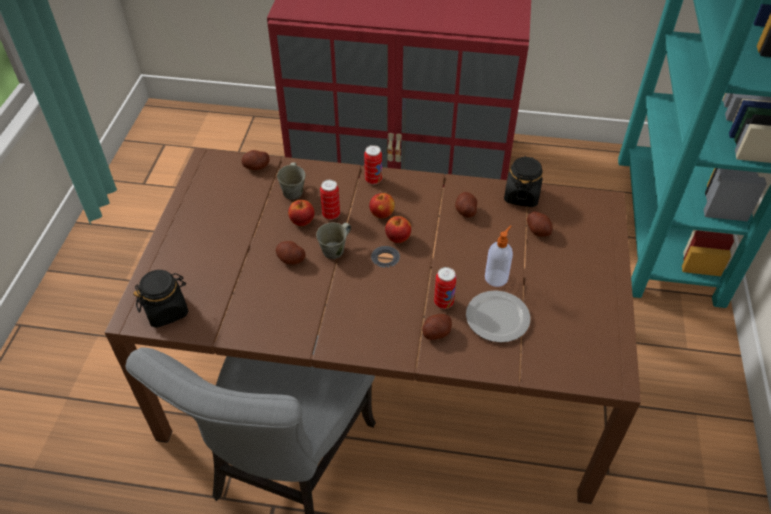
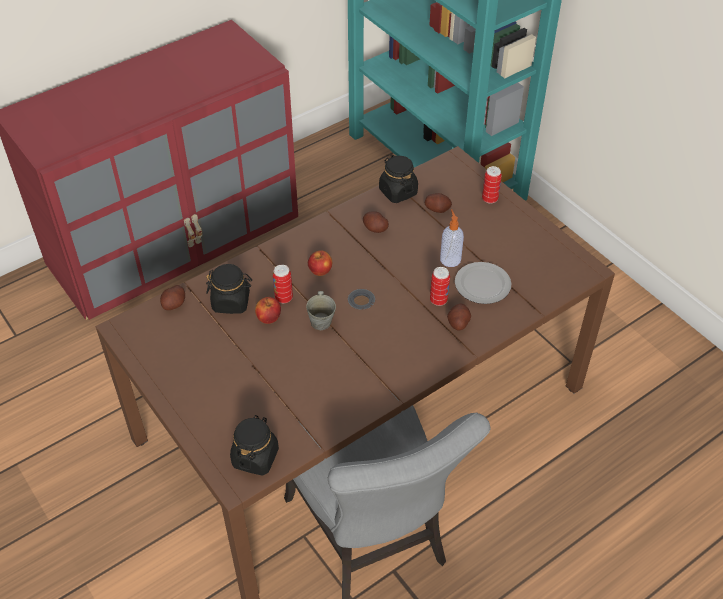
camera: 45 degrees left, 0 degrees up
(291, 259) = (298, 351): potato -> none
(293, 192) = (231, 302): grey mug -> black jar
(373, 180) = (281, 251): can -> can (490, 199)
(398, 238) = (354, 280): apple -> none

